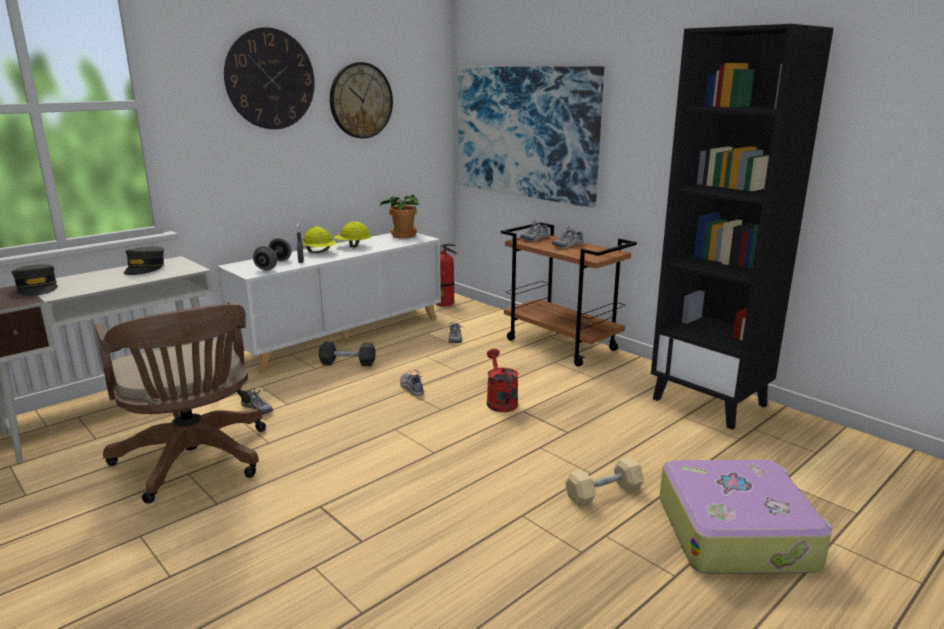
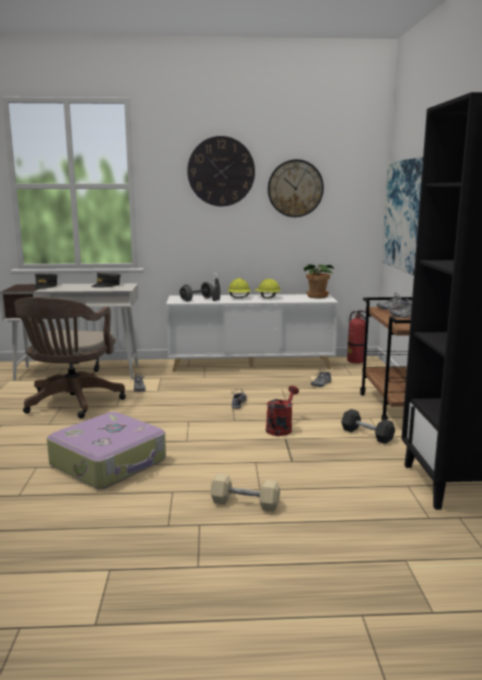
camera: 40 degrees right, 5 degrees down
(348, 363) = (227, 379): grey dumbbell -> grey dumbbell (367, 435)
(736, 532) = (293, 568): suitcase -> suitcase (110, 463)

